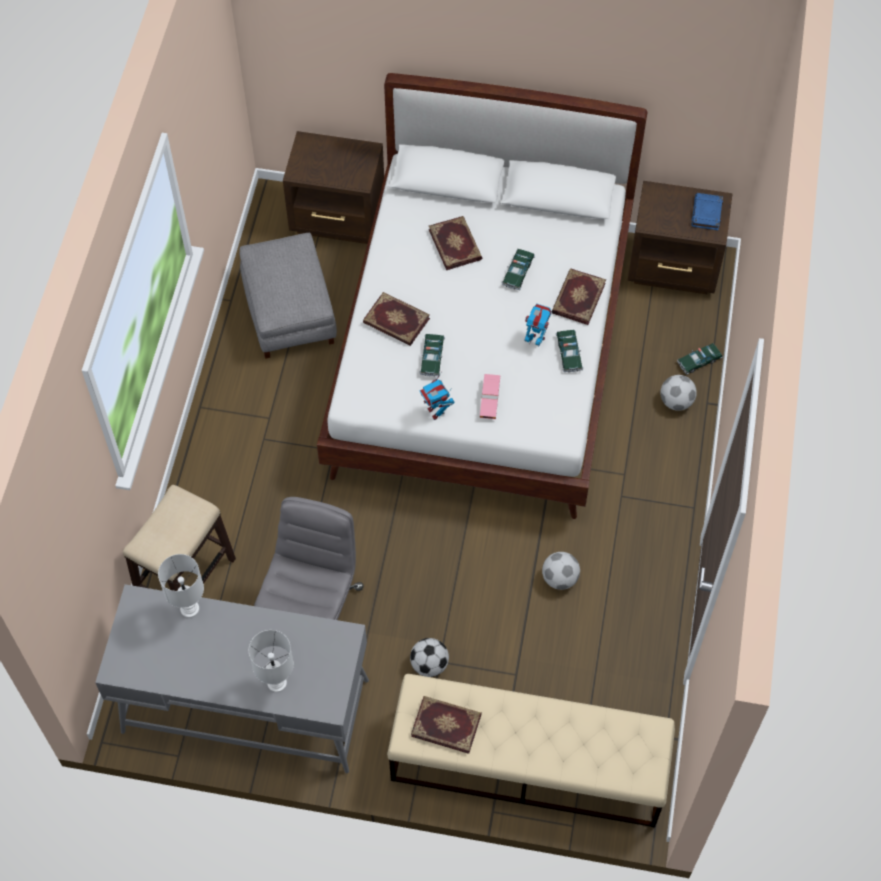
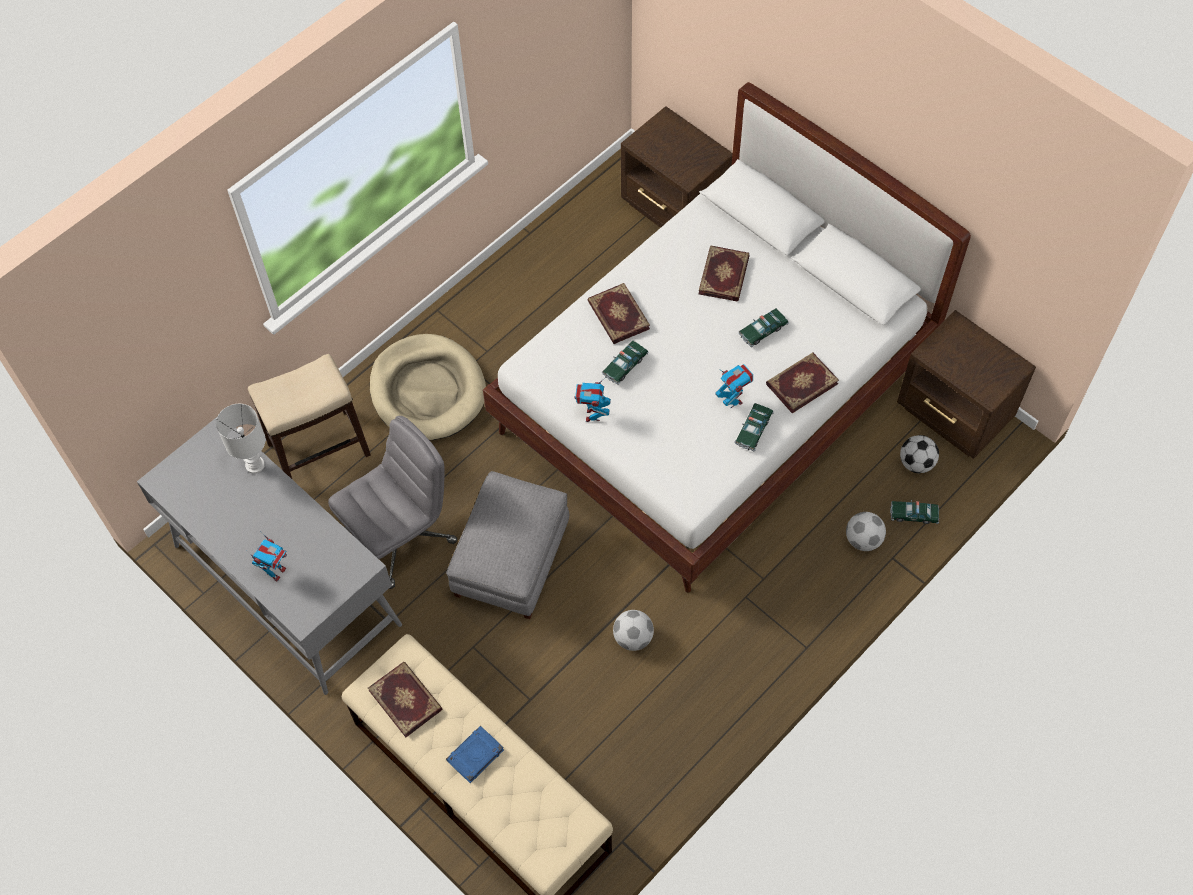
camera: 35 degrees right, 0 degrees up
(243, 478) = (428, 390): none -> beige dog bed
(277, 683) = (276, 572): white table lamp -> toy robot
(290, 312) = (572, 270): grey ottoman -> grey ottoman (512, 561)
(429, 664) = (462, 644): football -> football (916, 463)
(489, 399) = (649, 431): pink toy car -> none
(706, 214) = (994, 373): blue book -> blue book (475, 756)

